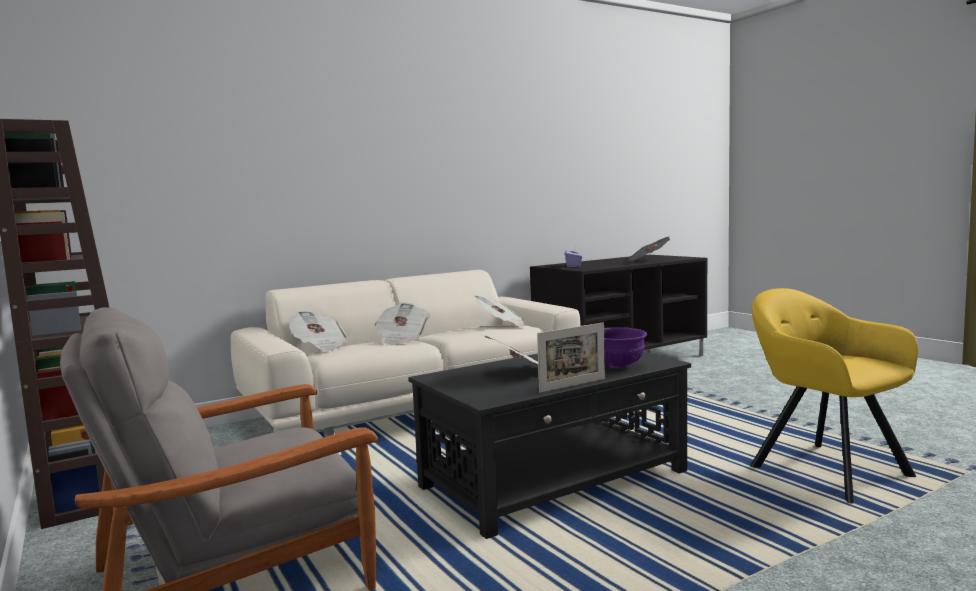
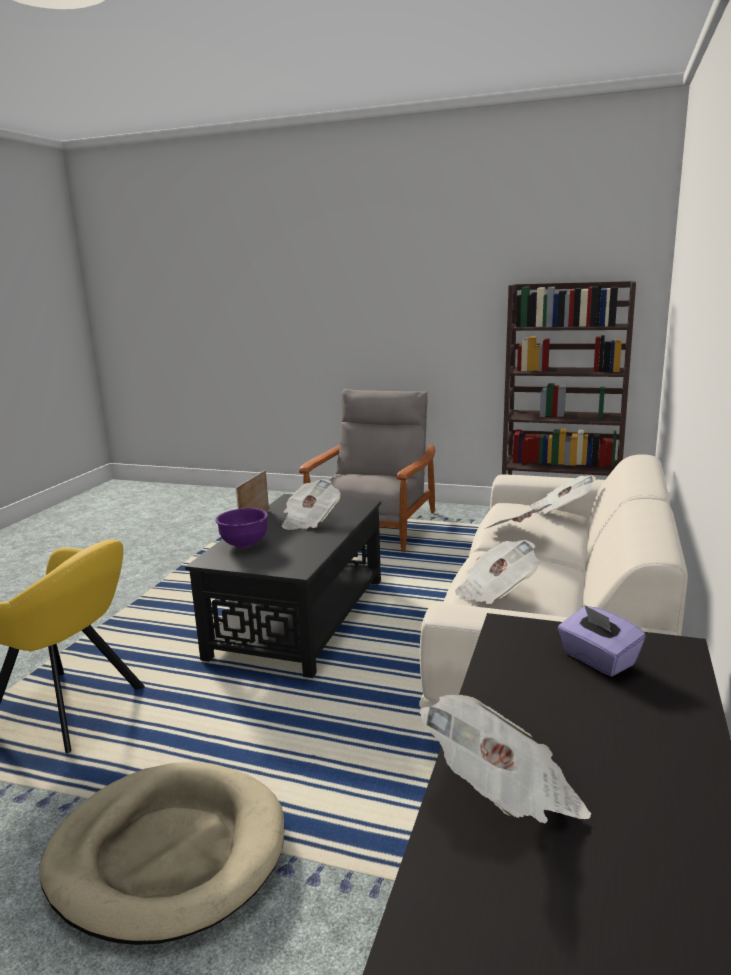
camera: 140 degrees right, 10 degrees up
(744, 401) = (168, 854): none -> beige dog bed

